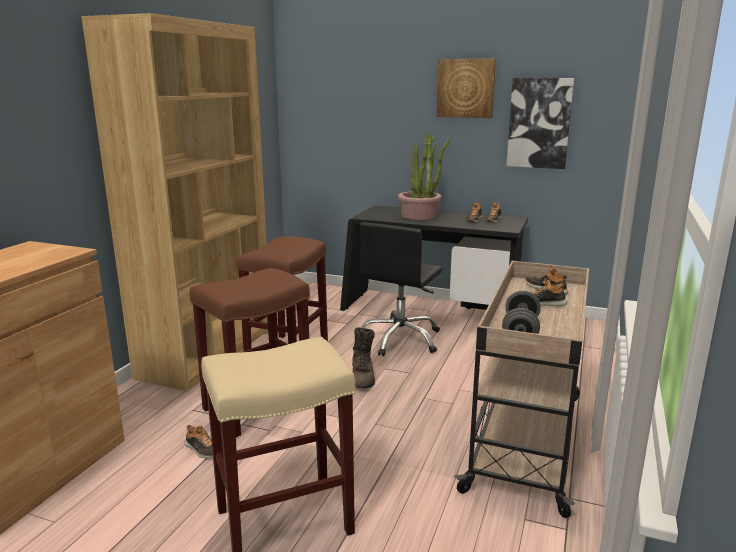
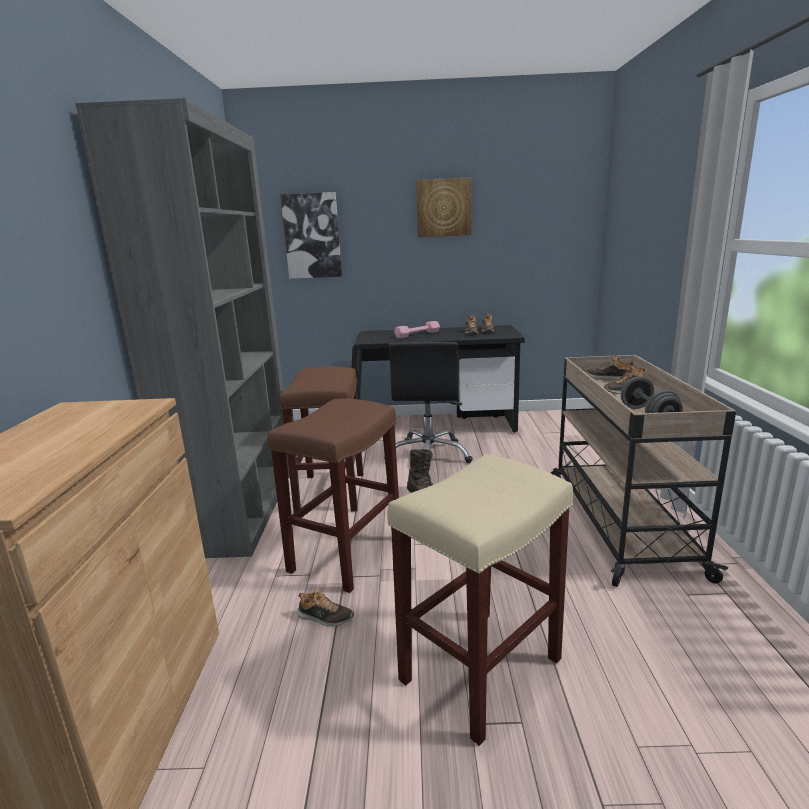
camera: 20 degrees left, 0 degrees up
(208, 352) = (241, 509): brown bookcase -> grey bookcase
(419, 215) = (417, 334): potted plant -> pink dumbbell
(539, 123) = (514, 237): picture -> picture (312, 236)

